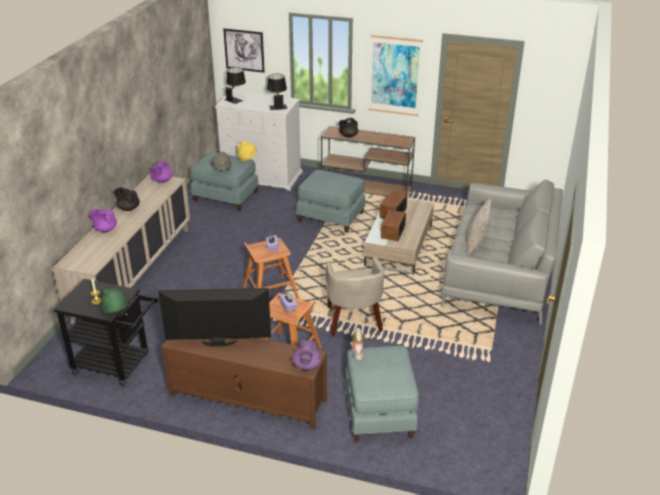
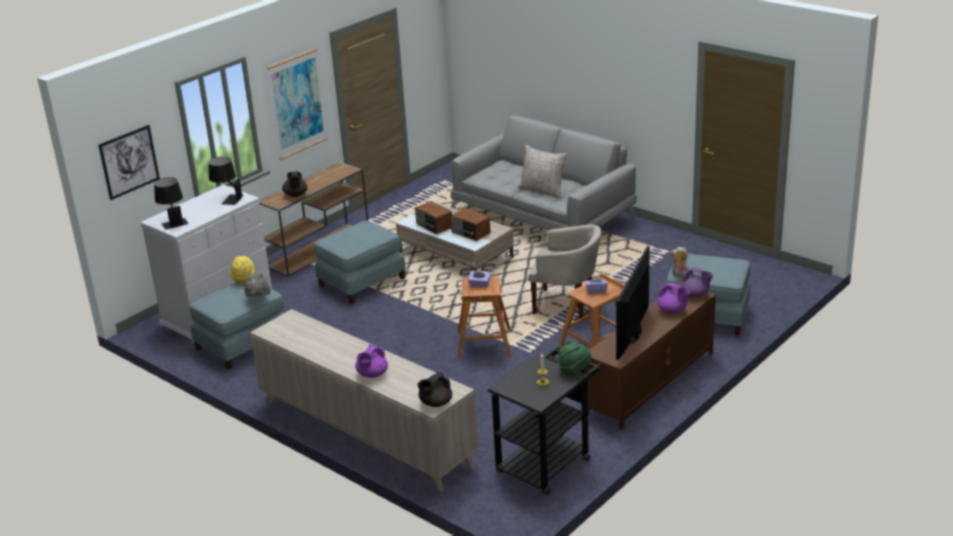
camera: 65 degrees left, 5 degrees down
(128, 208) = (332, 354): black teapot -> black teapot (435, 403)
(162, 181) = (282, 325): purple teapot -> purple teapot (672, 310)

